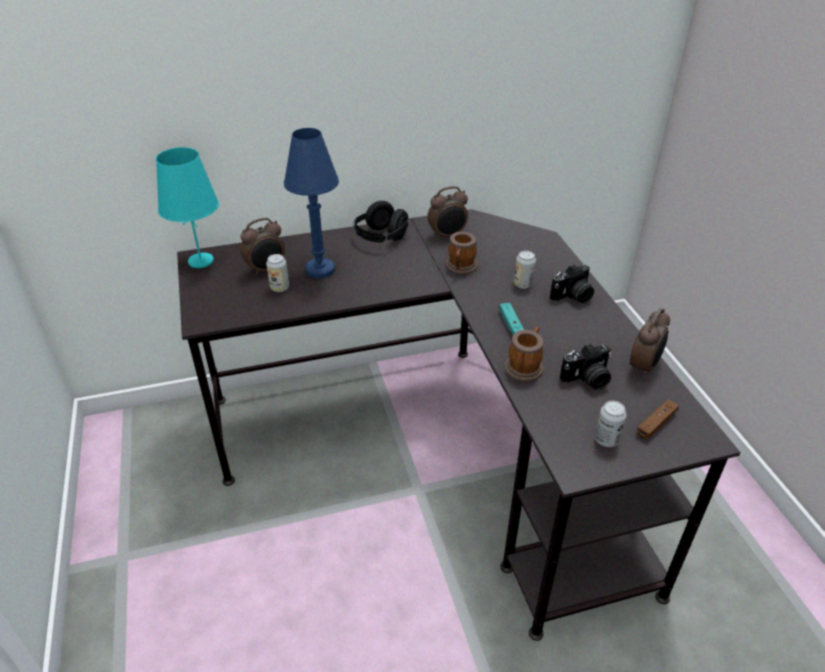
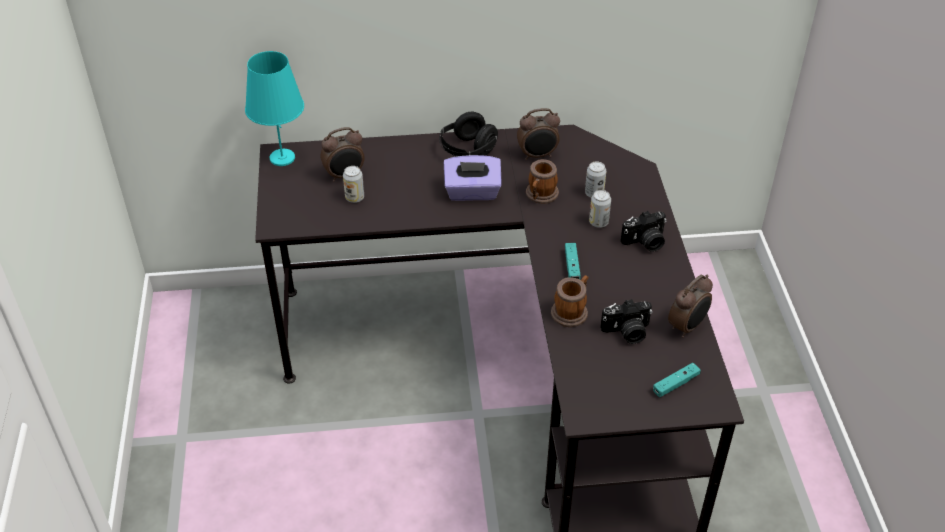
camera: 10 degrees right, 5 degrees up
(320, 270) = (398, 182): blue table lamp -> none
(395, 271) = (472, 192): none -> purple tissue box
(606, 439) = (623, 392): can -> can (594, 193)
(656, 424) = (675, 384): brown game controller -> turquoise game controller

